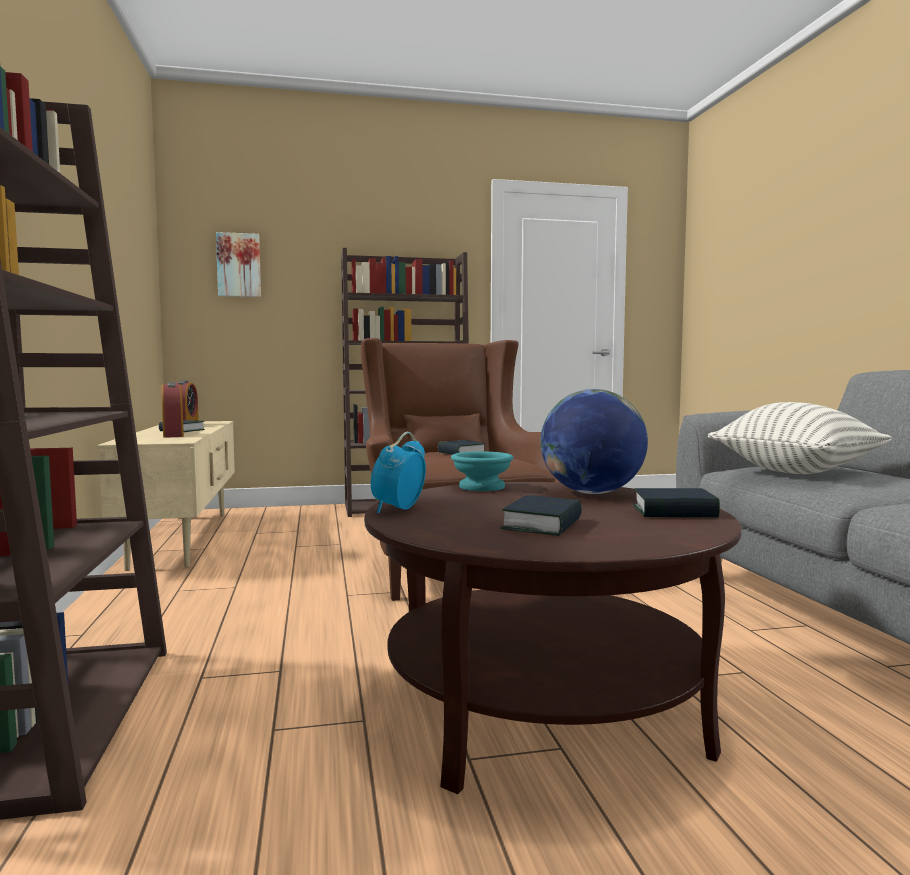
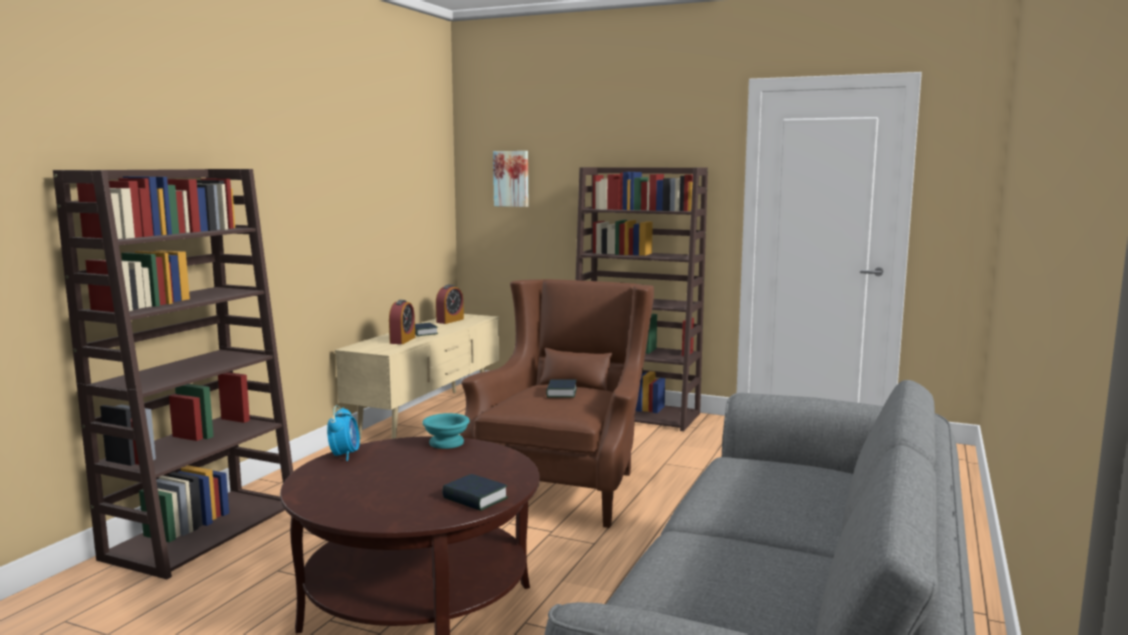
camera: 35 degrees right, 5 degrees up
(398, 509) = (345, 455): alarm clock -> alarm clock turned 120 degrees clockwise
(543, 524) = (373, 489): book -> none
(592, 493) = (491, 466): globe -> none
(795, 471) = (744, 477): pillow -> none

